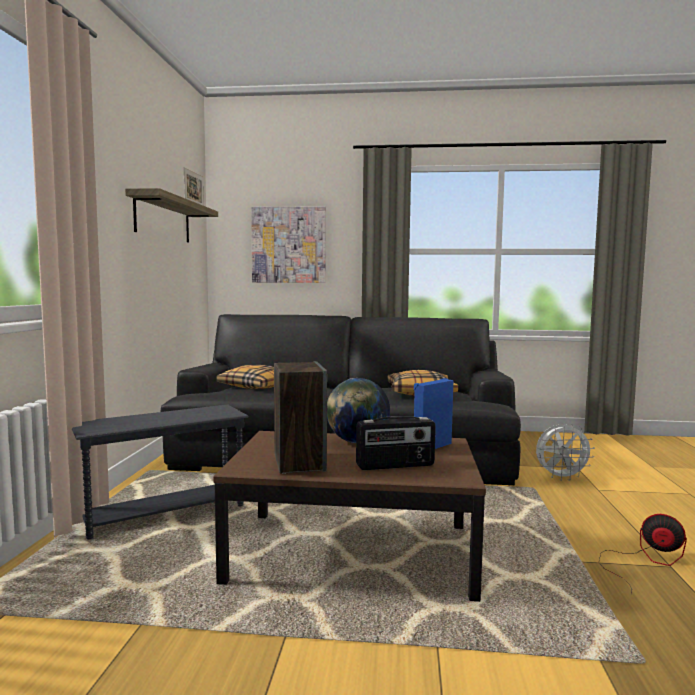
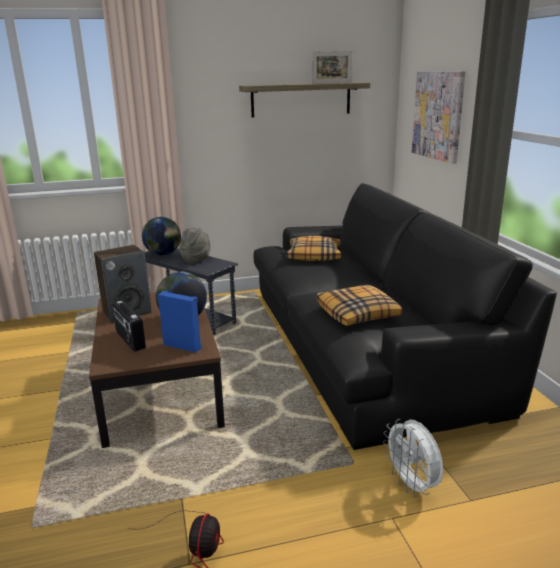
camera: 70 degrees right, 15 degrees up
(117, 425) = (163, 254): none -> globe
(176, 414) = (196, 259): none -> grey hat

